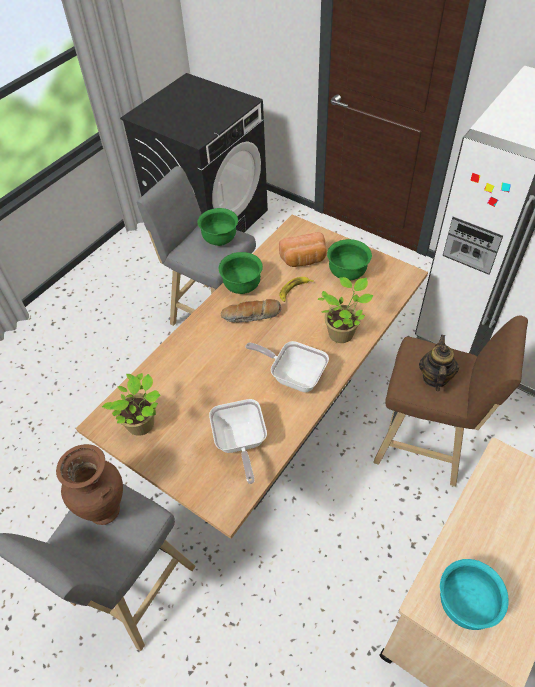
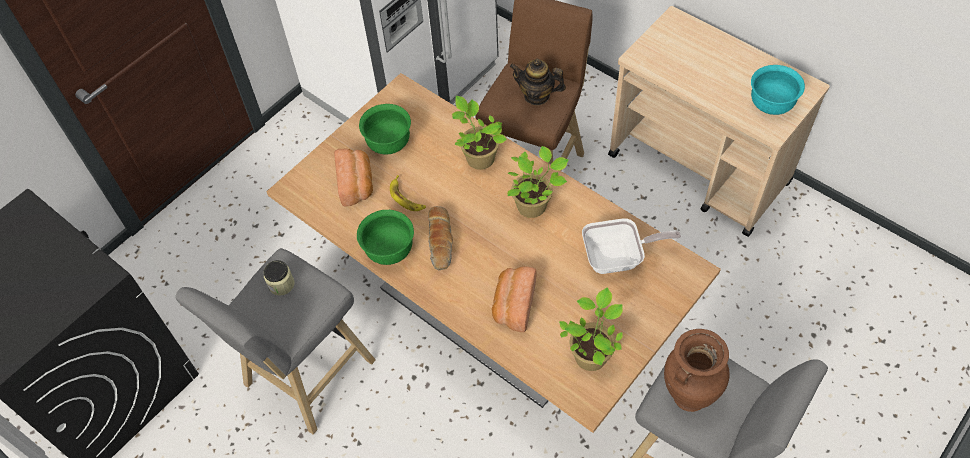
camera: 85 degrees left, 5 degrees up
(192, 367) = (513, 305): none -> bread
(220, 239) = (281, 284): green bowl -> jar
(293, 375) = (534, 205): frying pan -> potted plant

